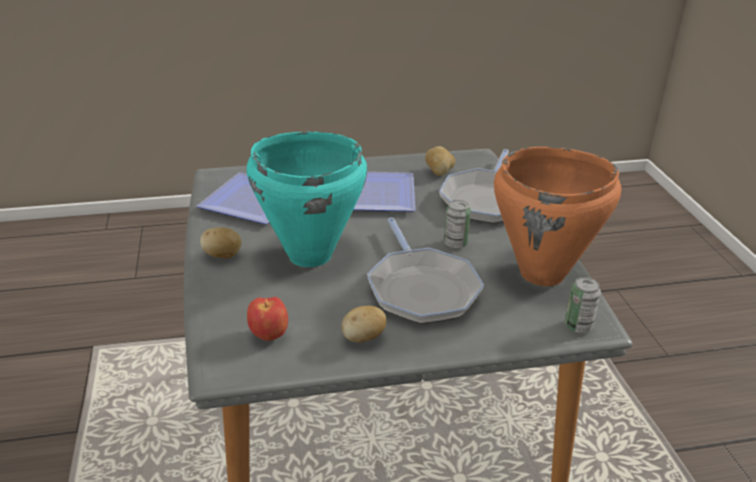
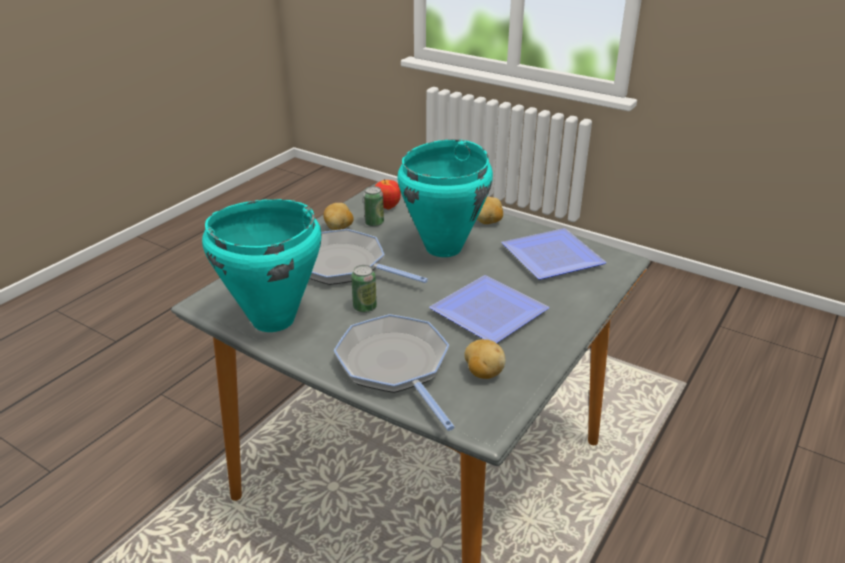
camera: 135 degrees right, 0 degrees up
(542, 274) = (272, 319): orange cooking pot -> turquoise cooking pot
(578, 326) = (216, 295): can -> can (374, 223)

